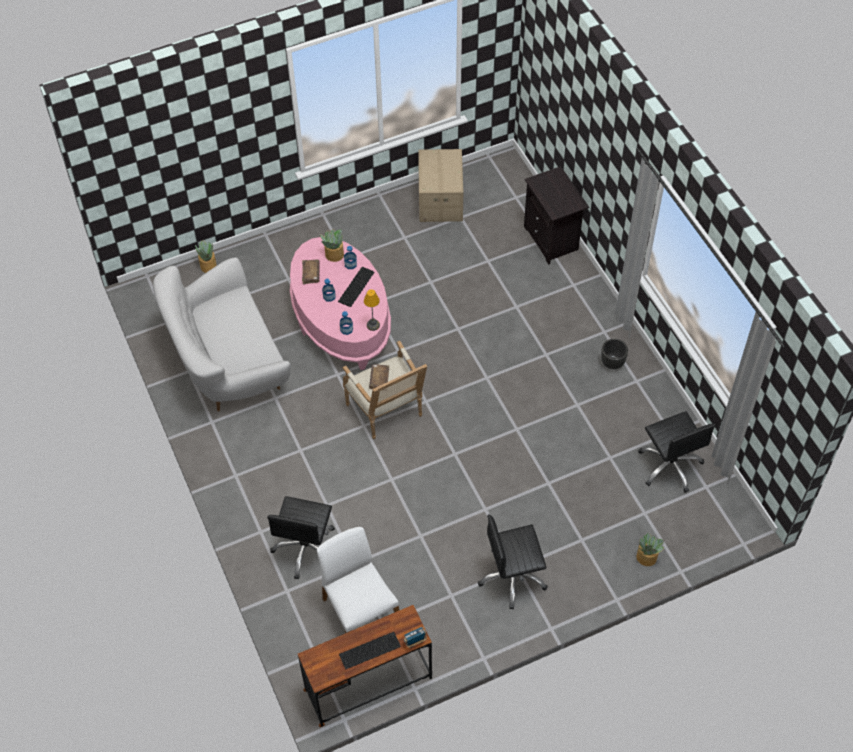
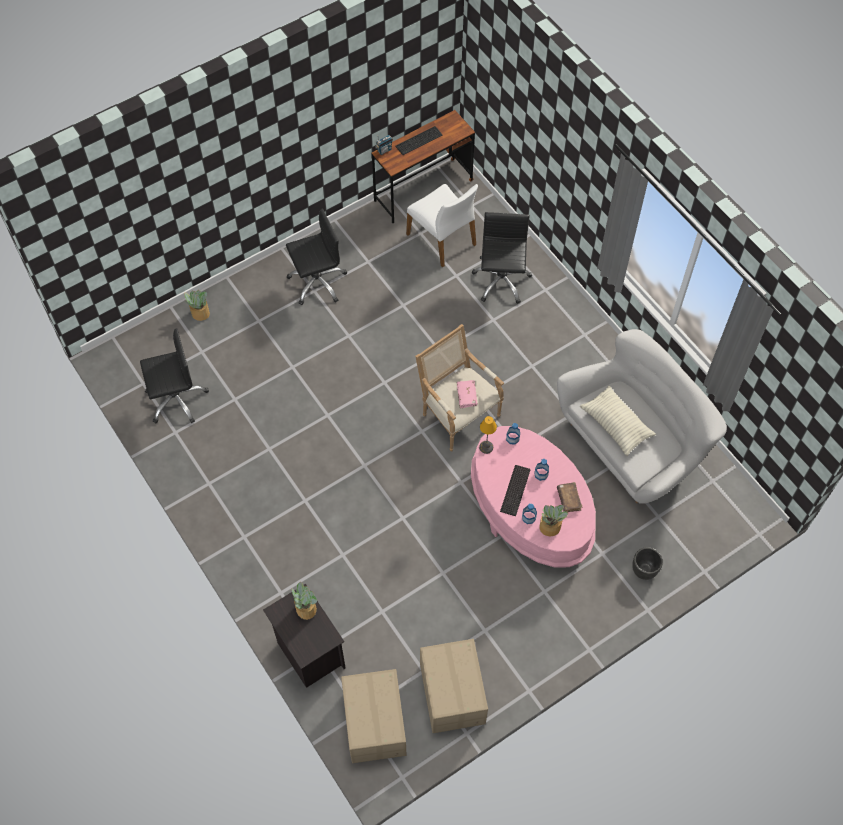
camera: 170 degrees right, 5 degrees up
(208, 266) = (696, 556): potted plant -> potted plant (306, 608)
(245, 335) = (616, 425): none -> pillow
(379, 379) = (466, 396): brown book -> pink book
(504, 189) = (375, 723): none -> cardboard box
(612, 363) = (234, 500): black planter -> black planter (644, 570)
(670, 465) = (176, 399): black office chair -> black office chair turned 105 degrees clockwise

